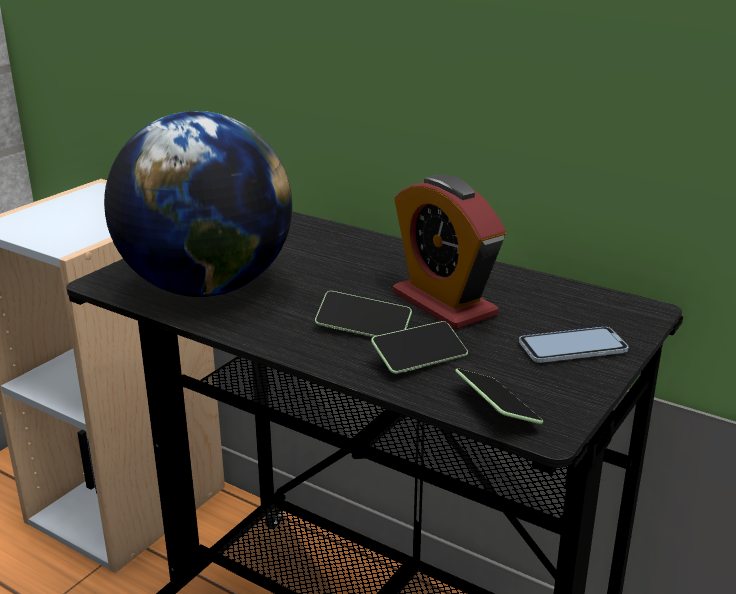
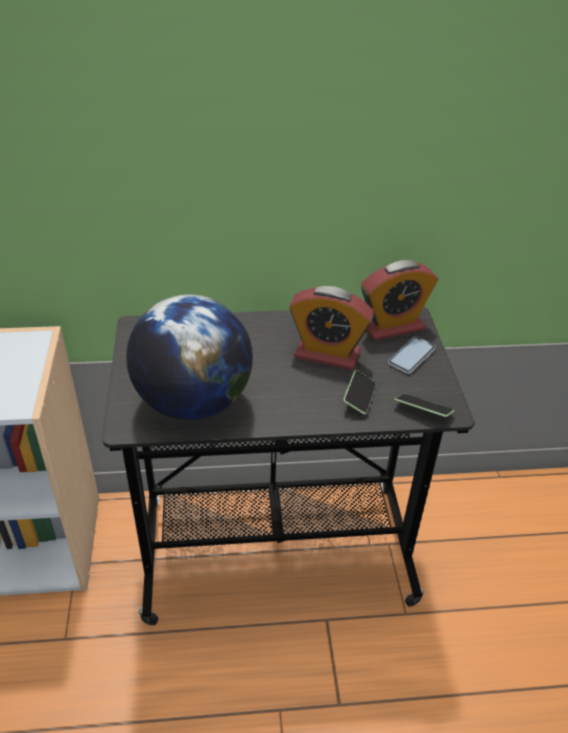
camera: 40 degrees left, 15 degrees up
(363, 328) = (310, 390): phone -> none
(590, 309) = (392, 326): none -> alarm clock

